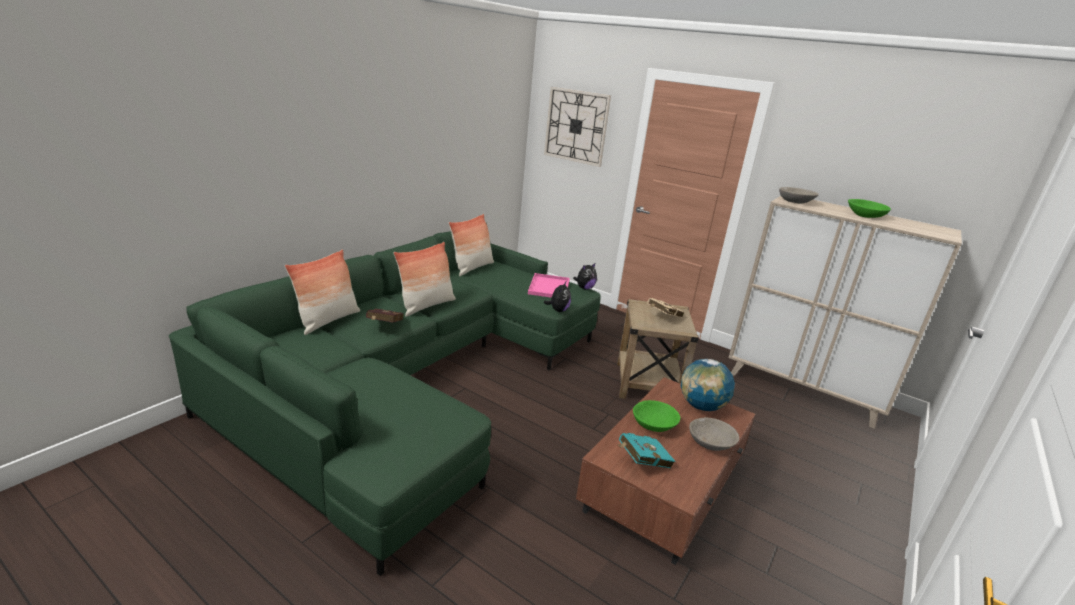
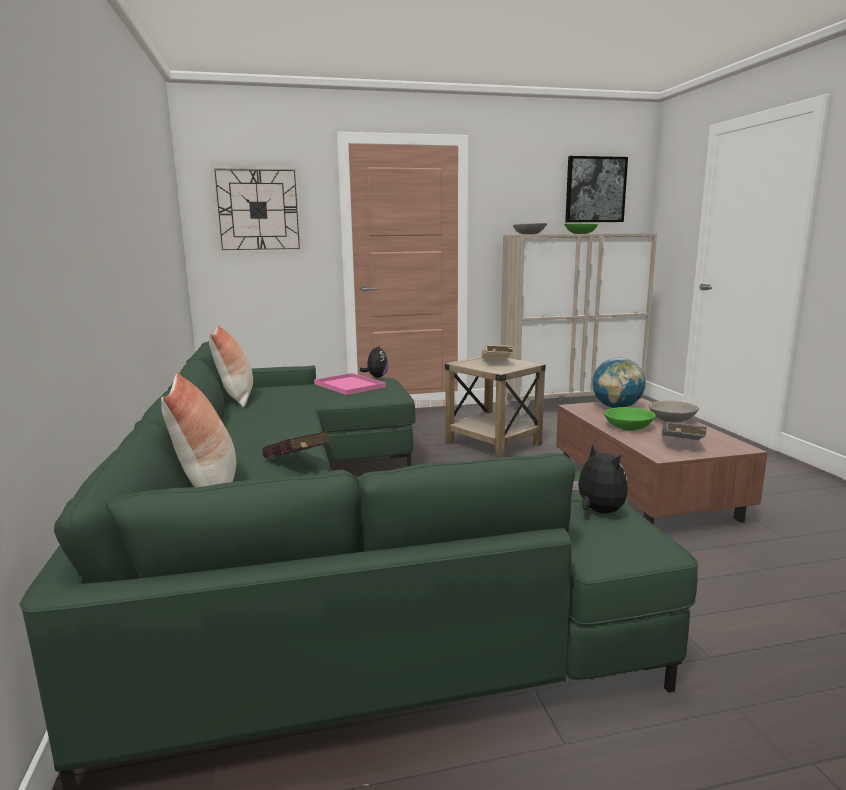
camera: 45 degrees left, 10 degrees down
(426, 305) = (283, 435): pillow -> none
(558, 310) = (400, 395): plush toy -> plush toy (598, 512)
(641, 461) = (681, 446): turquoise book -> grey book
(927, 166) = (595, 190): none -> picture

